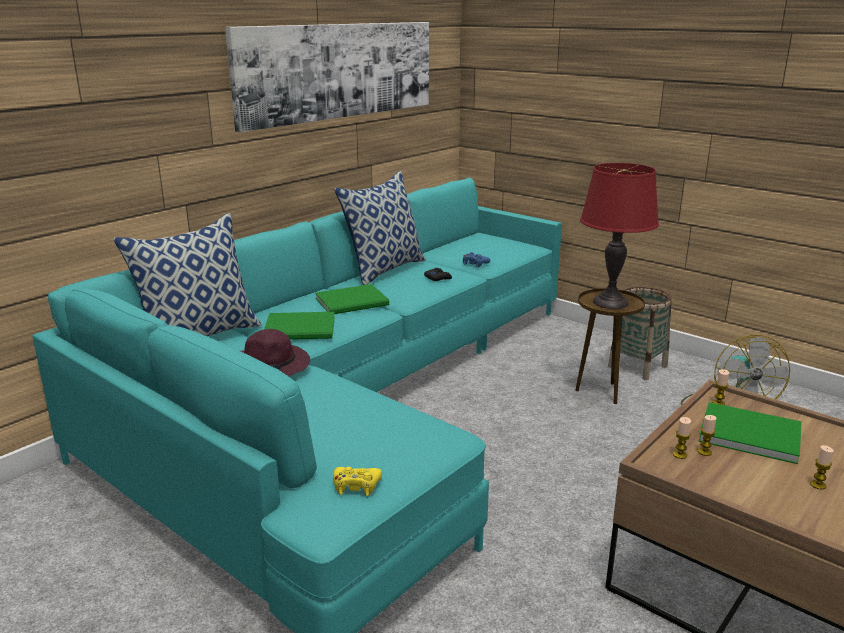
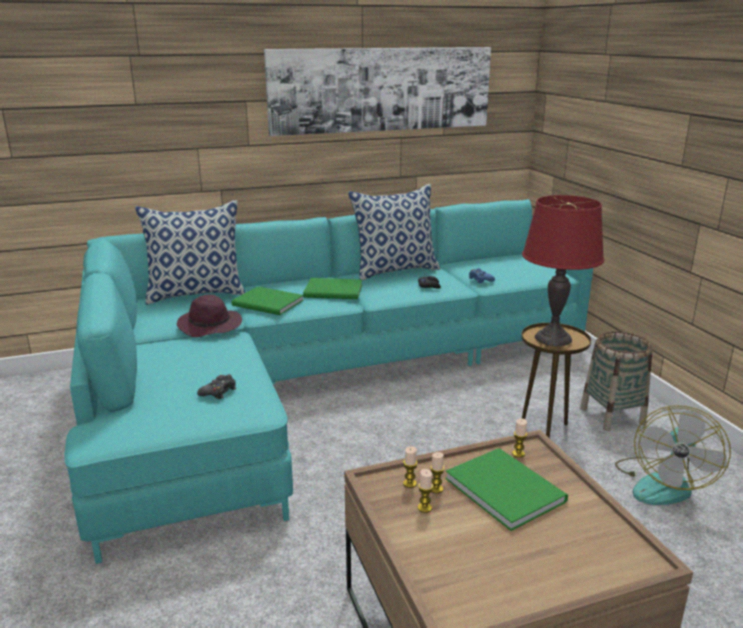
camera: 30 degrees right, 0 degrees up
(356, 485) = (144, 422): yellow game controller -> none
(387, 430) = (218, 392): none -> black game controller
(818, 485) = (500, 555): candle -> candle (424, 508)

